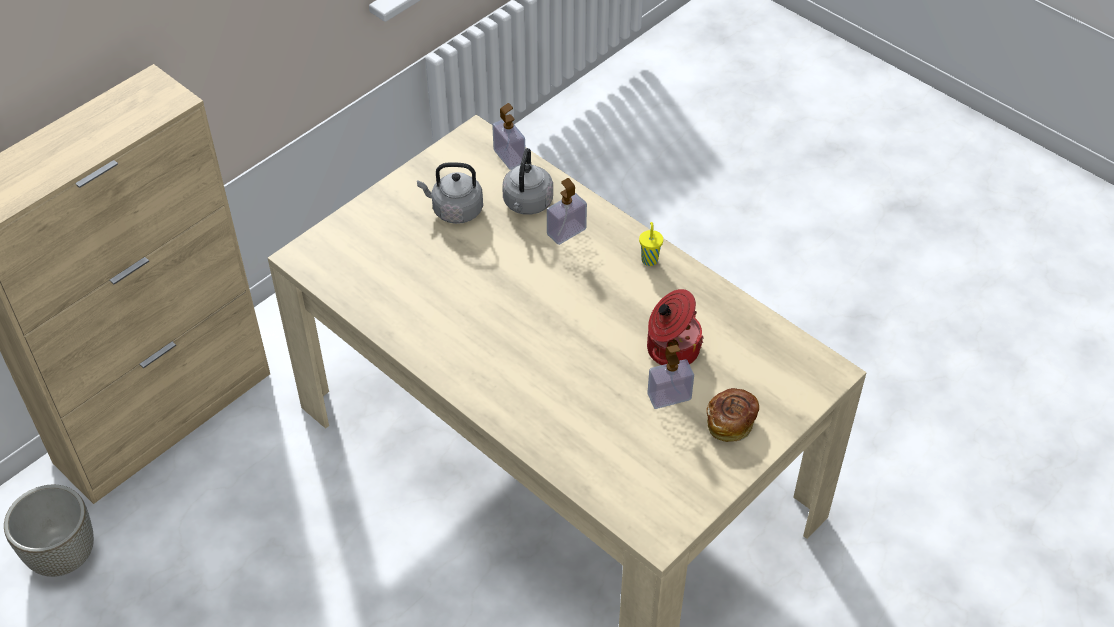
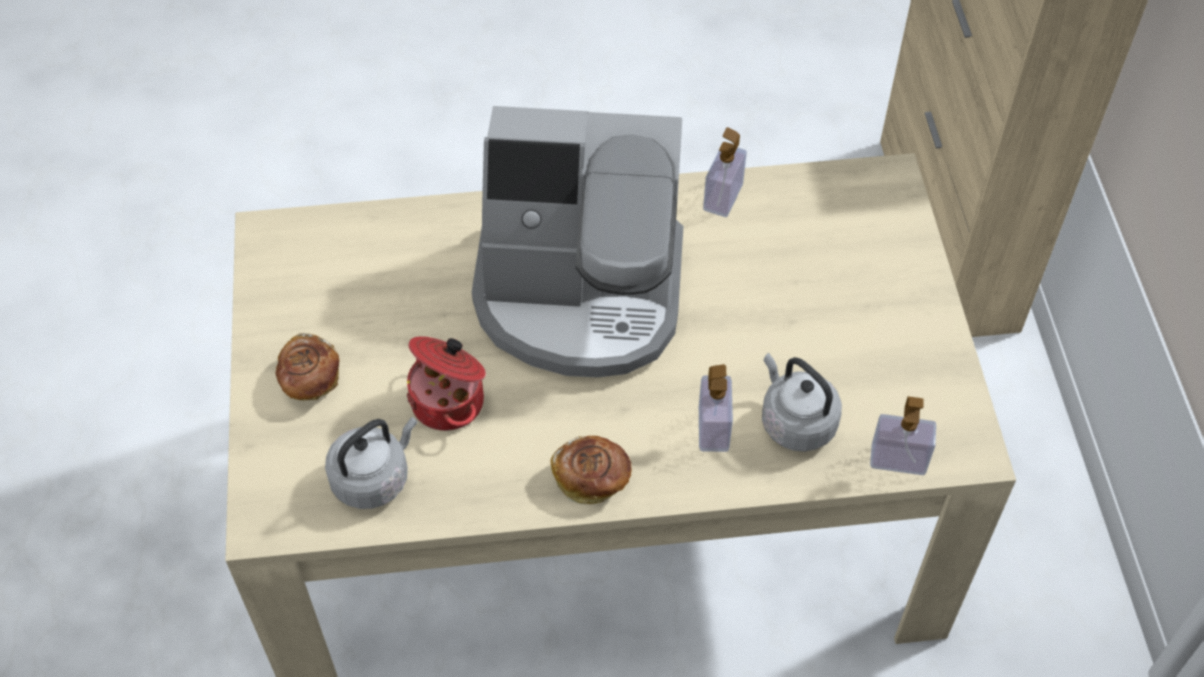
camera: 130 degrees right, 5 degrees up
(63, 556) = (837, 101): grey planter -> none
(454, 210) = (847, 346): grey kettle -> grey kettle (374, 478)
(537, 341) = (580, 295): none -> coffee machine
(649, 259) = (592, 479): yellow cup -> bread
(669, 397) = (395, 353): soap dispenser -> soap dispenser (723, 197)

